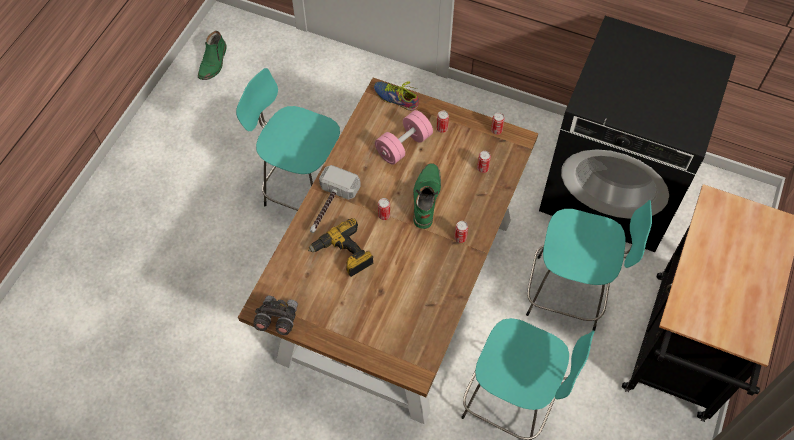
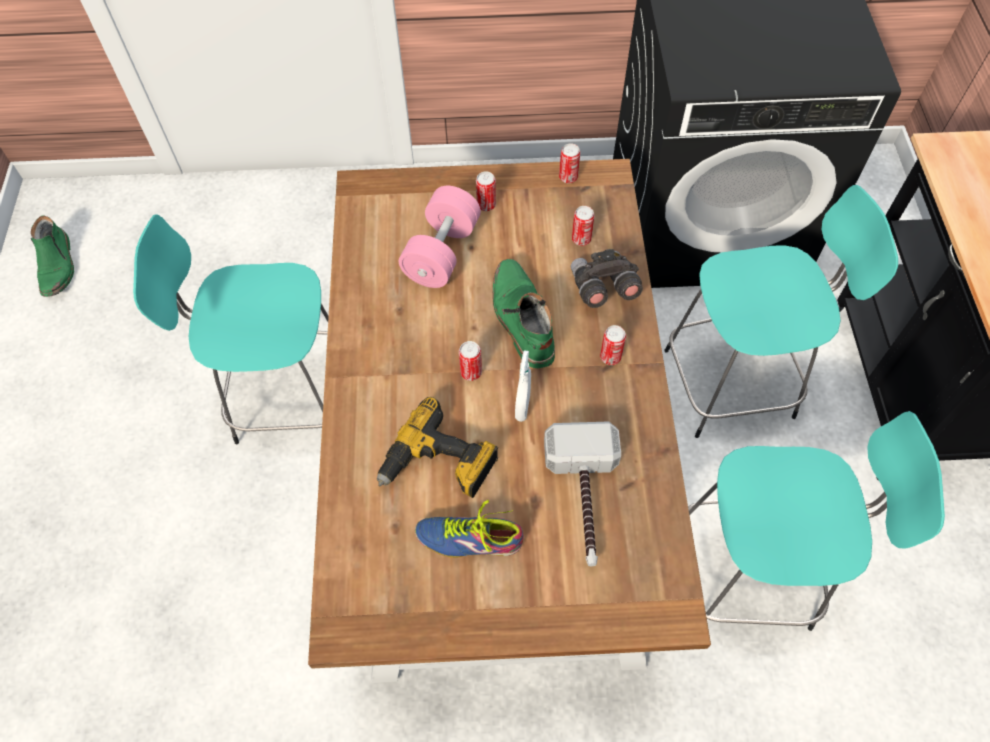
camera: 25 degrees left, 0 degrees up
(277, 319) = (383, 634): grey binoculars -> grey binoculars (602, 288)
(329, 206) = (372, 396): hammer -> hammer (584, 500)
(396, 97) = (390, 185): shoe -> shoe (469, 535)
(400, 244) = (522, 407): none -> white spray bottle

